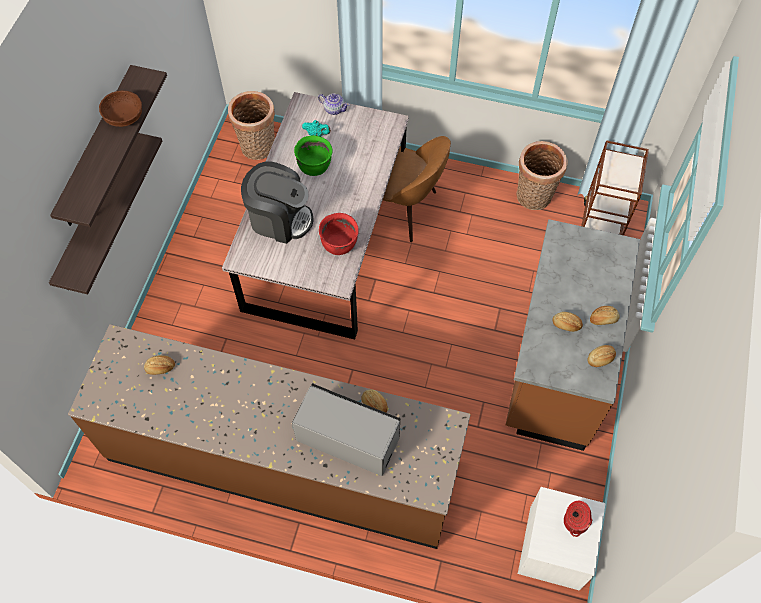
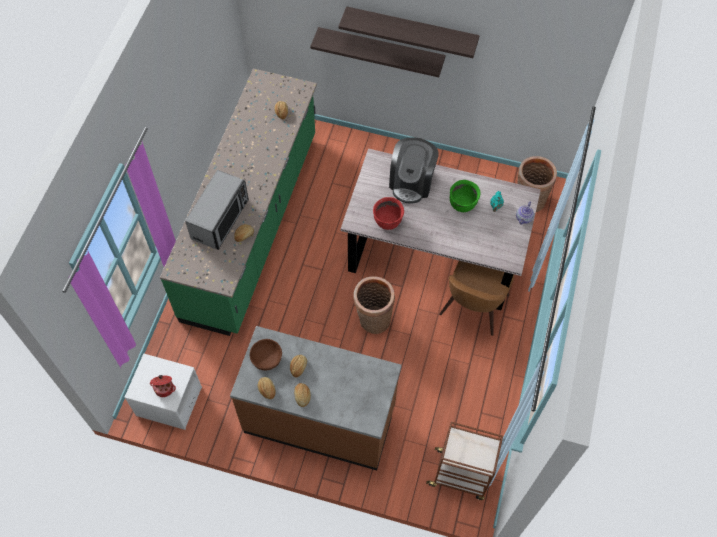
camera: 90 degrees right, 0 degrees up
(124, 117) = (429, 35): brown bowl -> brown bowl (266, 358)
(283, 461) = (252, 225): brown counter -> green counter
(533, 198) = (490, 418): basket -> basket (372, 319)

